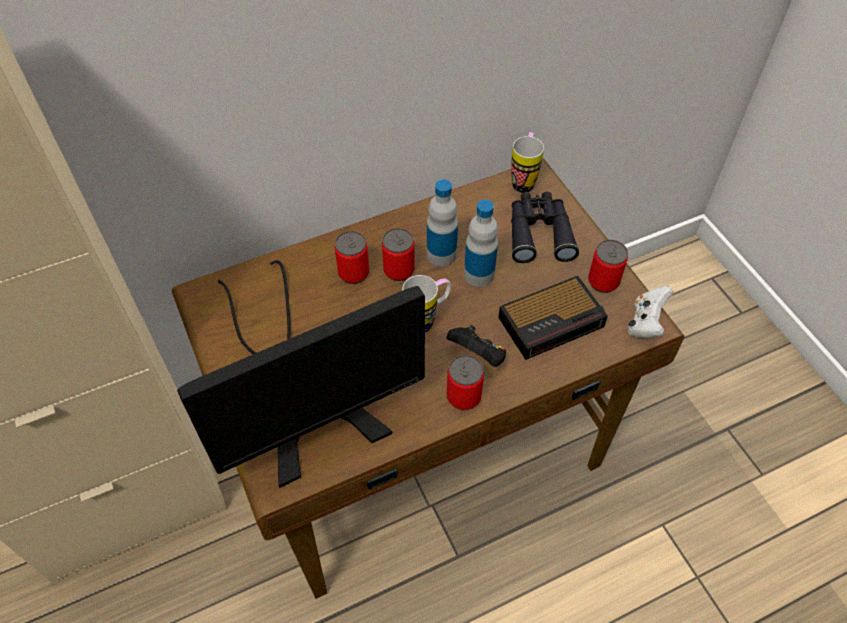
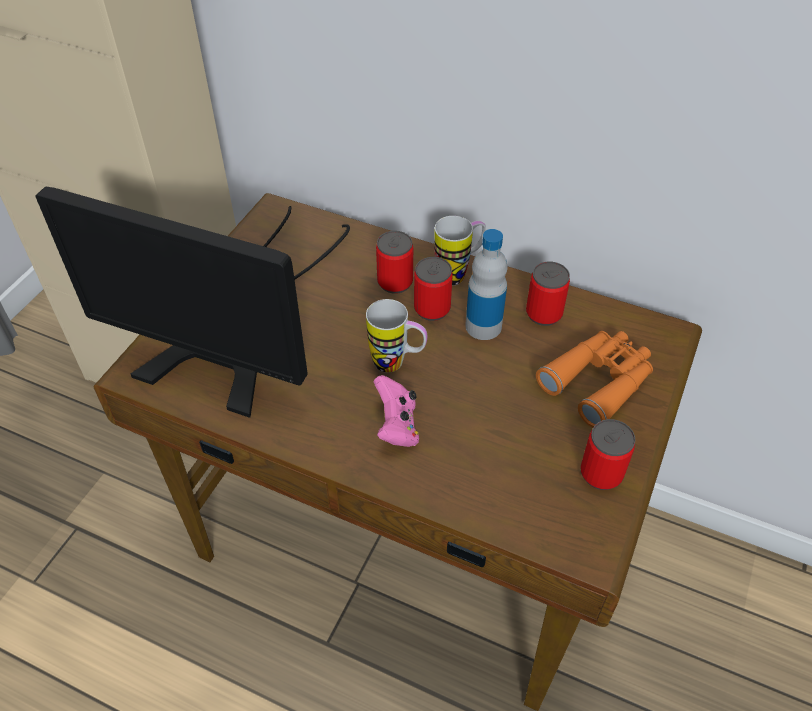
camera: 50 degrees right, 5 degrees down
(463, 396) = (339, 444): can -> can (544, 313)
(478, 355) = (397, 426): black game controller -> pink game controller
(479, 274) = (492, 367): bottle -> none
(524, 180) = (651, 328): mug -> mug (459, 273)
(539, 232) = (599, 381): black binoculars -> orange binoculars
(553, 321) = (501, 461): alarm clock -> none
(646, 323) = (590, 546): white game controller -> none

